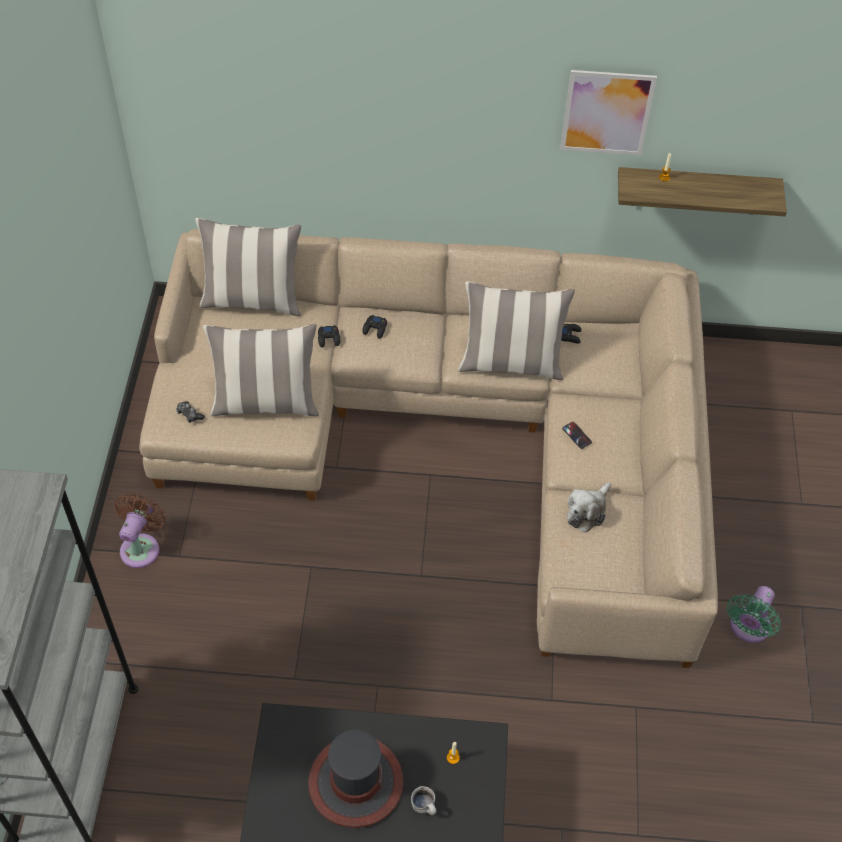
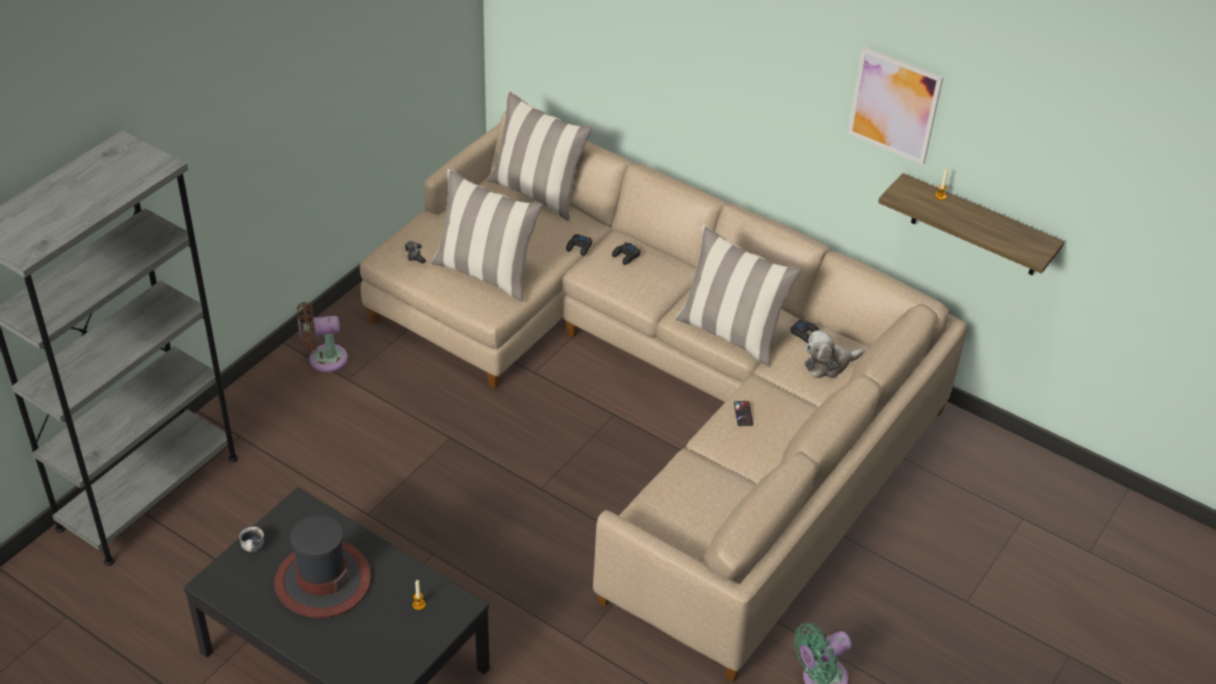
camera: 30 degrees right, 10 degrees down
(142, 547) = (323, 359): brown fan -> brown fan turned 150 degrees counterclockwise
(425, 806) = (364, 628): mug -> mug (253, 549)
(587, 511) = (703, 478): plush toy -> plush toy (829, 364)

